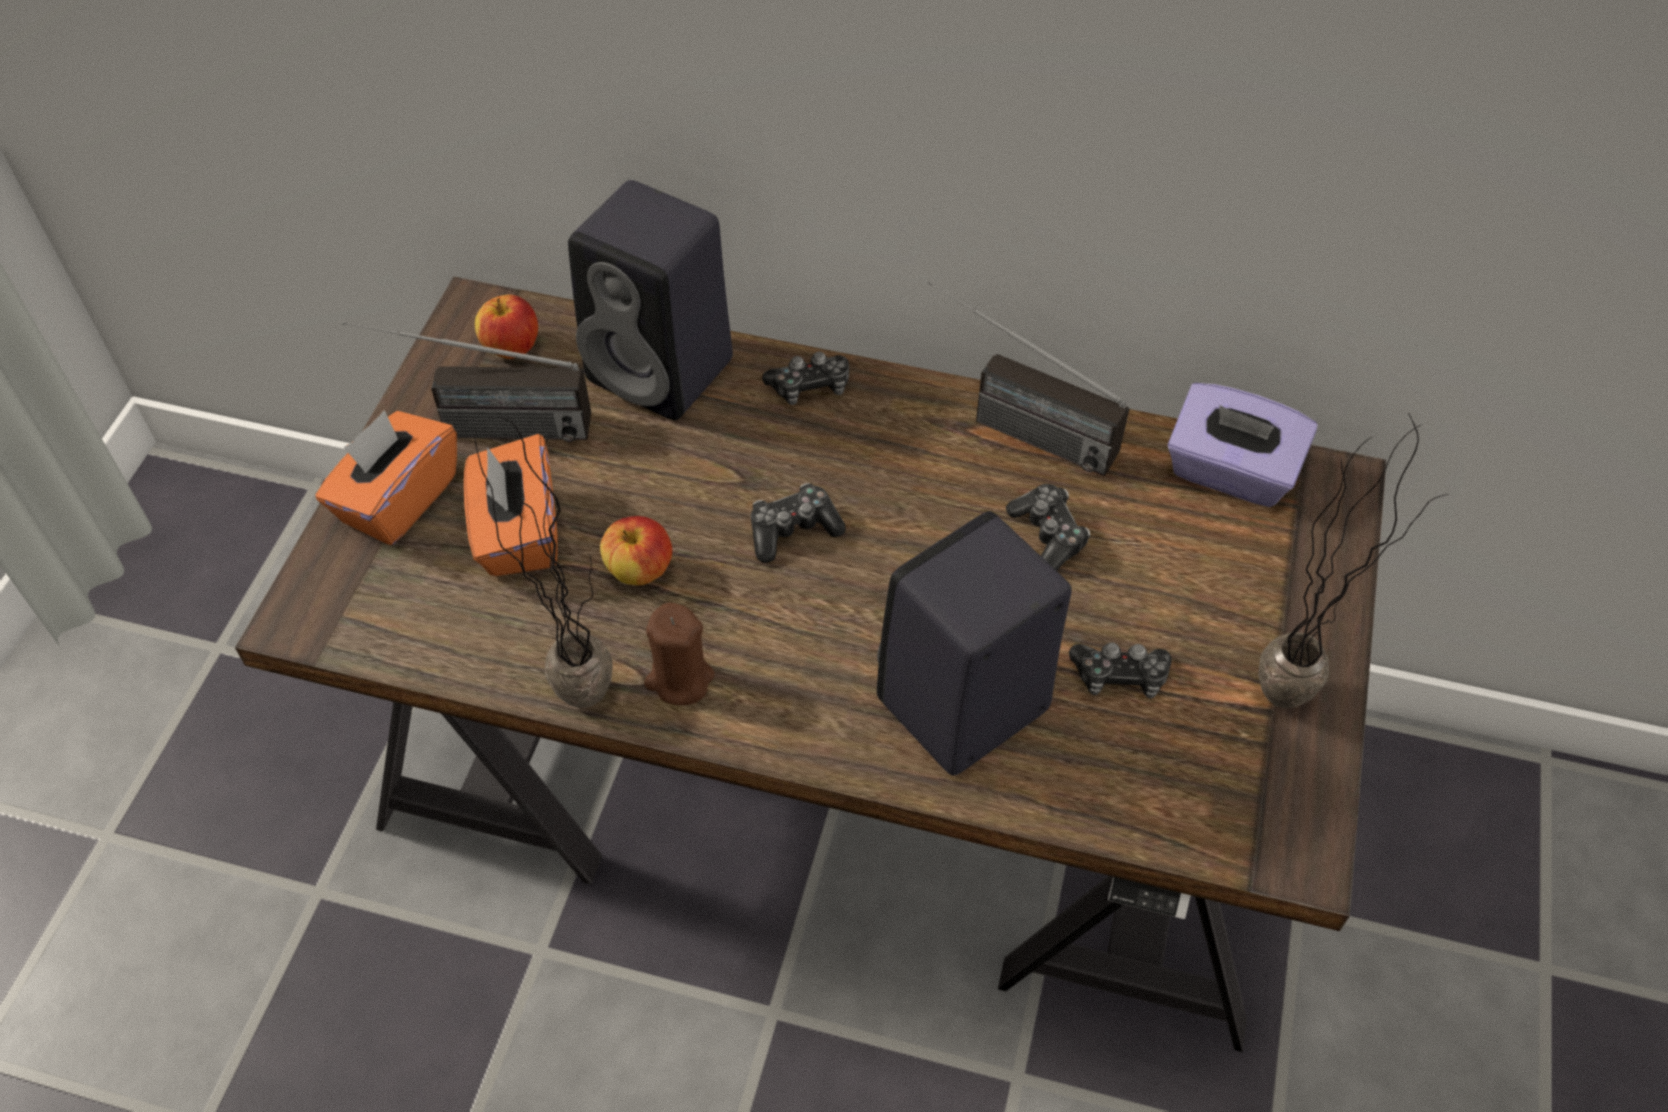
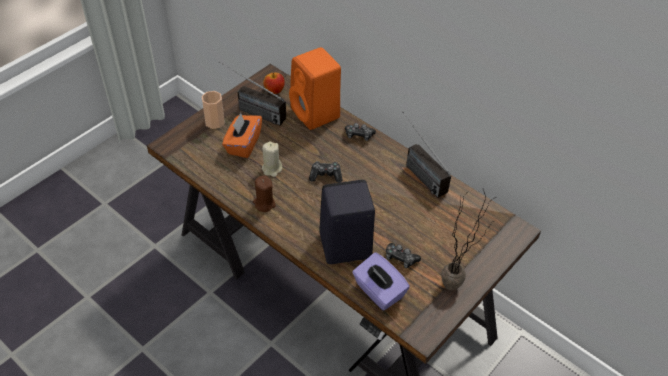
camera: 25 degrees right, 5 degrees down
(398, 499) = (215, 122): orange tissue box -> cup
(579, 678) = (235, 192): potted plant -> none
(640, 570) = (272, 169): apple -> beige candle
(665, 371) = (316, 114): black speaker -> orange speaker
(1048, 536) = (406, 208): game controller -> none
(1229, 472) = (481, 213): purple tissue box -> purple tissue box (378, 291)

